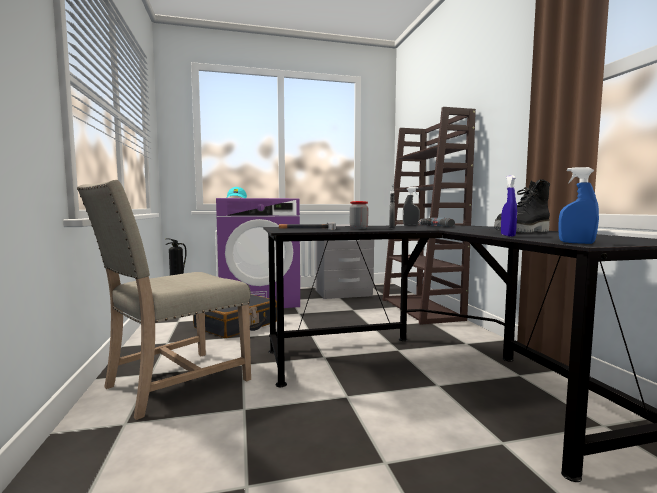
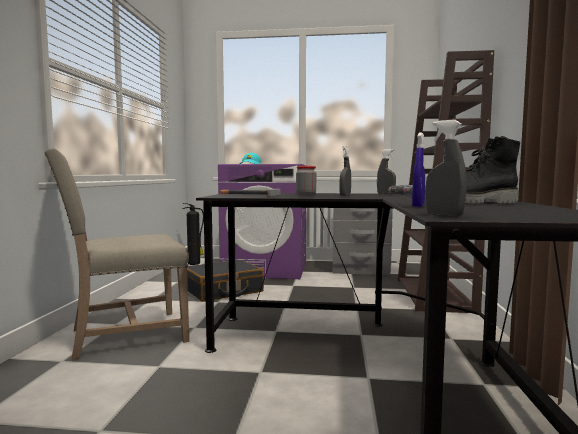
camera: 20 degrees right, 0 degrees up
(576, 243) = (444, 215): blue spray bottle -> grey spray bottle

